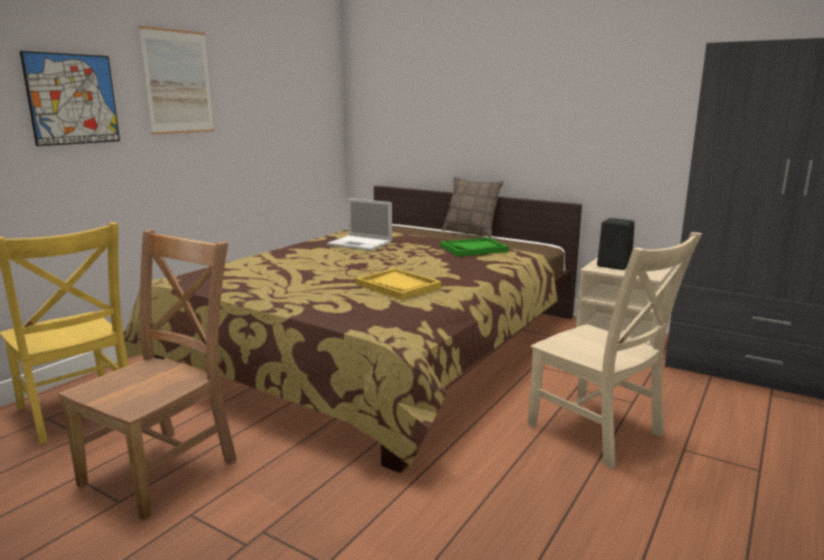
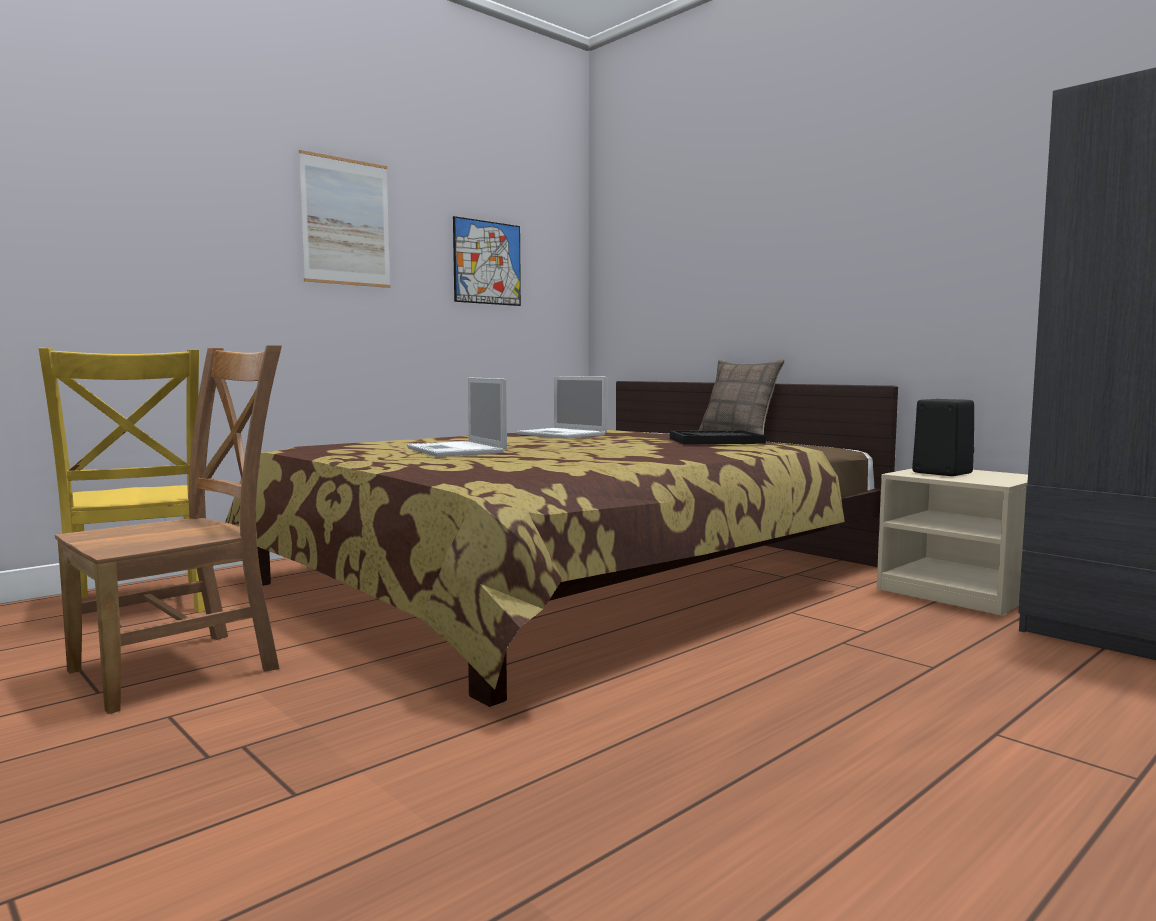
camera: 15 degrees right, 10 degrees down
(73, 99) = (204, 227): picture -> picture (487, 263)
(314, 279) = (457, 450): none -> laptop
(398, 286) = (560, 457): yellow tray -> none
(473, 249) = (716, 441): green tray -> black tray
(599, 432) = (848, 696): beige chair -> none

